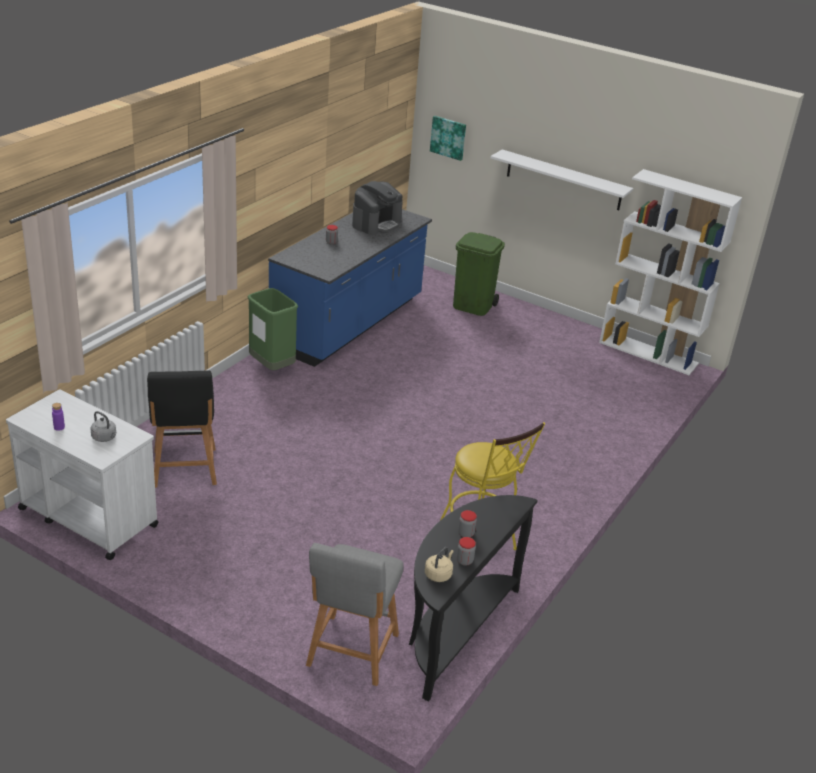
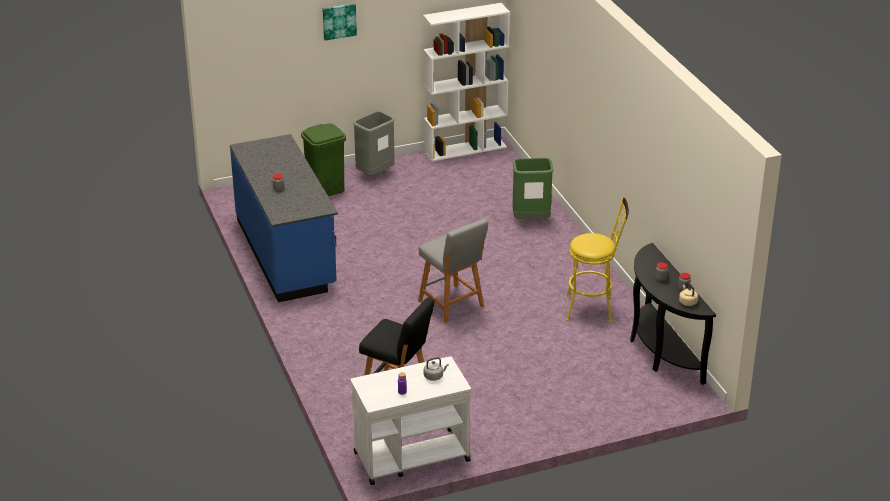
camera: 50 degrees left, 0 degrees up
(271, 367) = (307, 311): green trash can -> green trash can (531, 220)
(351, 653) = (644, 395): grey stool -> grey stool (453, 305)
(376, 223) = (270, 159): coffee machine -> none
(448, 137) = (243, 63): picture -> picture (339, 21)
(534, 321) = (375, 173): none -> grey trash can
(564, 180) = (358, 52): white shelf -> none

